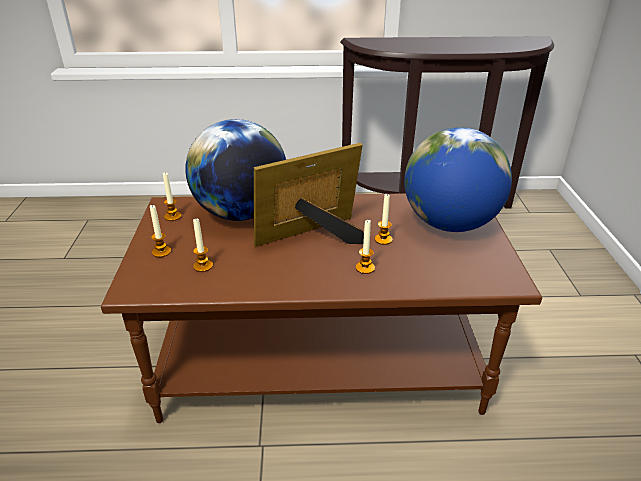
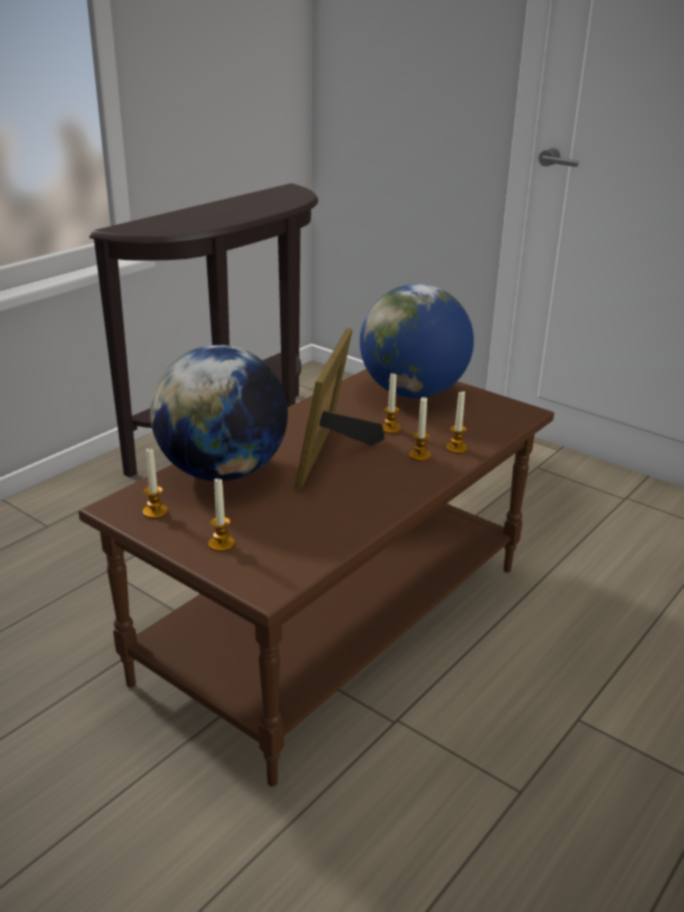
camera: 50 degrees left, 5 degrees down
(203, 266) = (290, 530): candle -> candle (456, 448)

